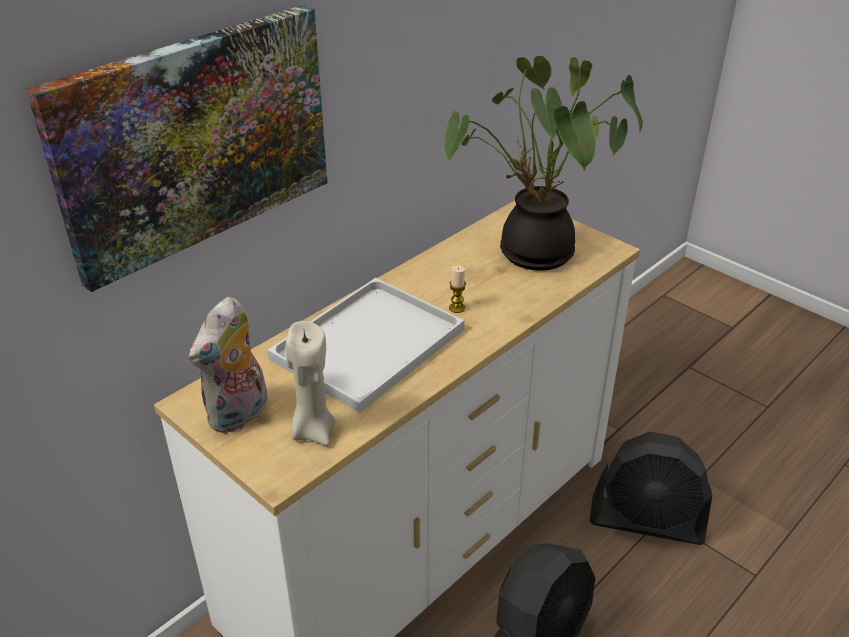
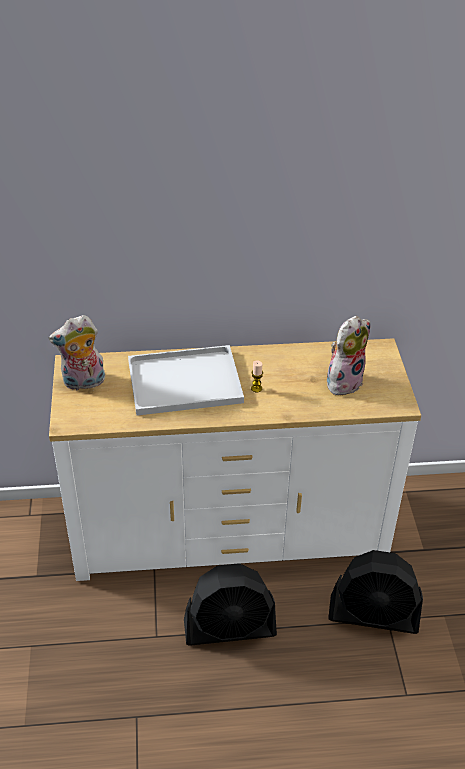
camera: 40 degrees right, 5 degrees up
(195, 140) = (106, 222): picture -> none
(312, 430) = (105, 411): beige candle -> none
(531, 256) = (343, 381): potted plant -> plush toy
(647, 521) = (374, 615): black fan -> black fan turned 45 degrees counterclockwise

